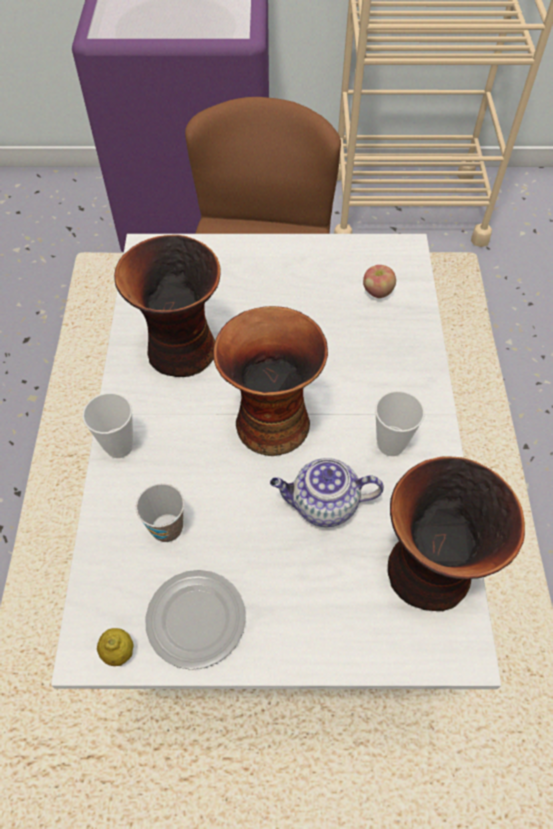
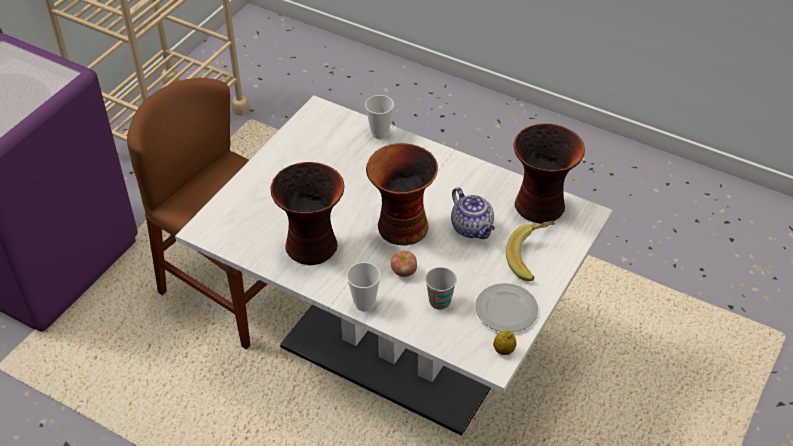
camera: 60 degrees left, 10 degrees down
(315, 610) = (532, 259): none -> banana
(323, 505) = (472, 228): teapot -> teapot turned 60 degrees counterclockwise
(377, 292) = (341, 138): apple -> apple (404, 272)
(391, 444) = (454, 184): cup -> cup (380, 133)

